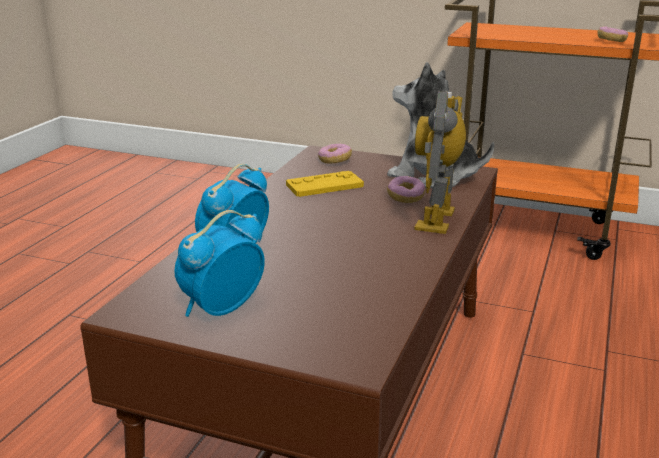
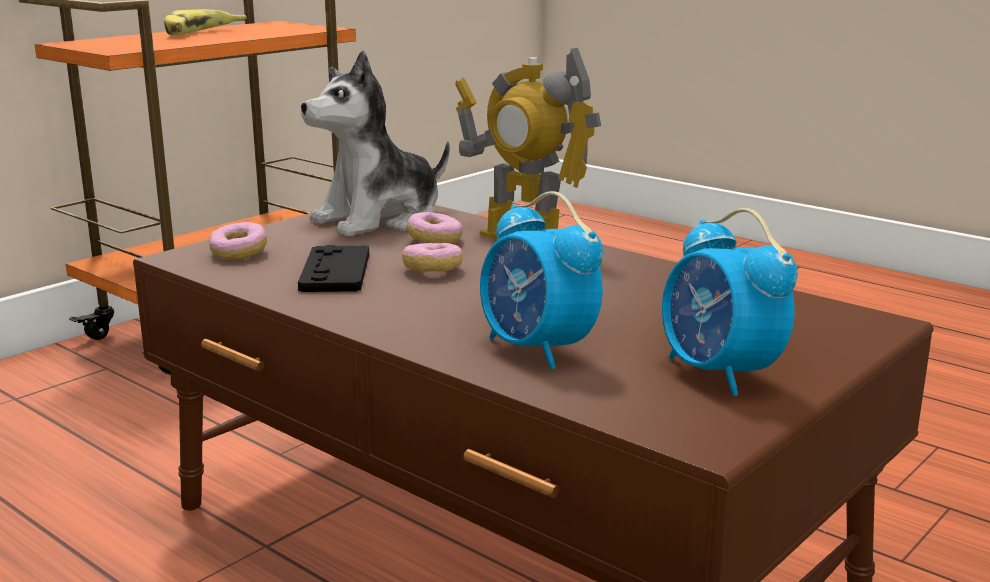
camera: 70 degrees left, 5 degrees down
(324, 185) = (335, 271): yellow game controller -> black game controller
(560, 33) = (200, 33): none -> banana
(611, 41) = (280, 30): donut -> donut (432, 270)

